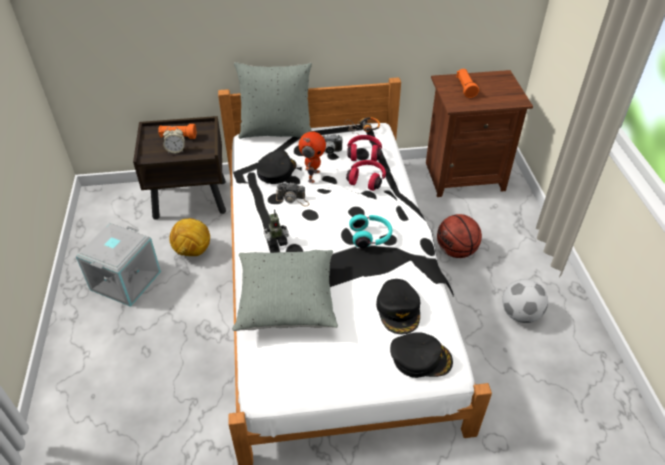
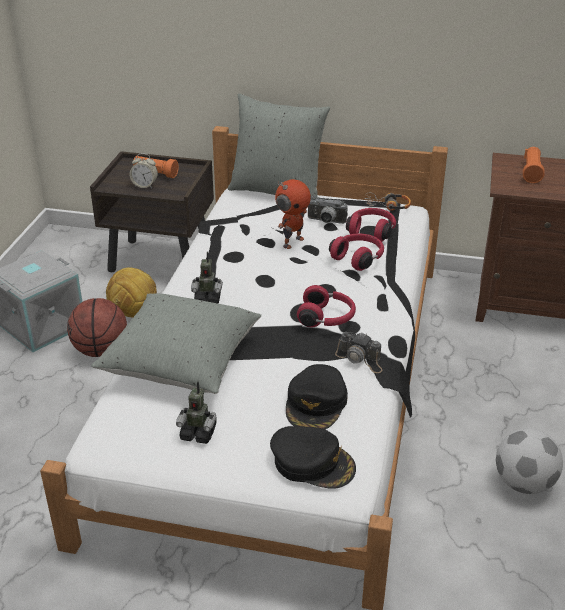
camera: 20 degrees right, 10 degrees down
(276, 171) = (251, 229): black cap -> none
(293, 199) = (254, 261): camera -> camera (360, 359)
(331, 358) = (198, 433): none -> toy robot
(371, 236) = (327, 318): turquoise headphones -> red headphones
(456, 251) = (469, 388): basketball -> basketball (100, 350)

